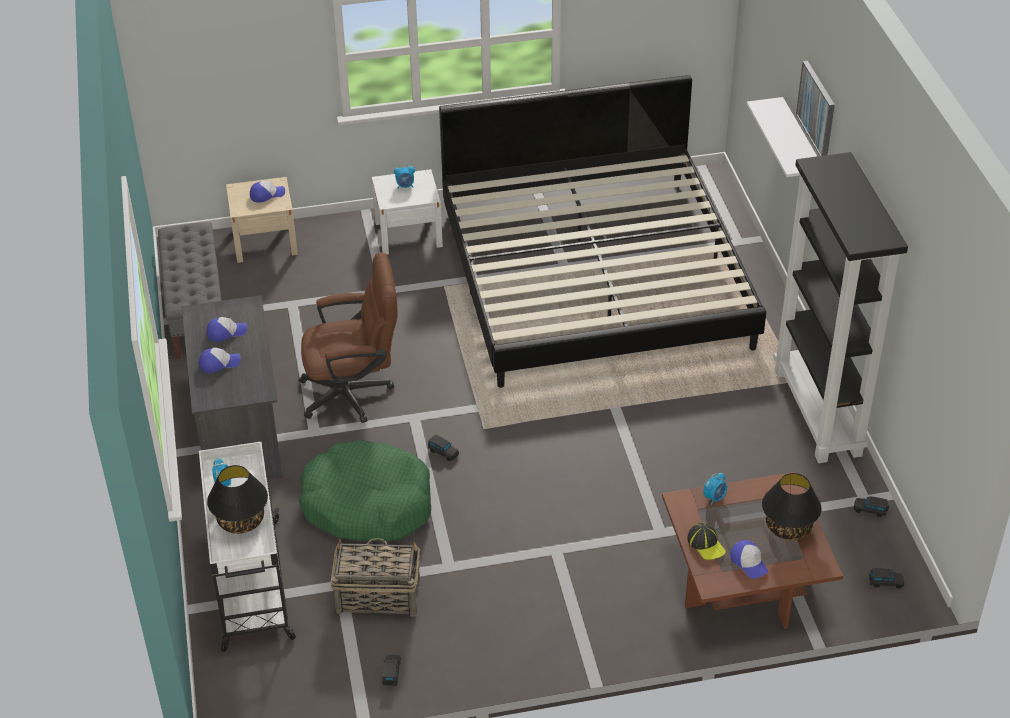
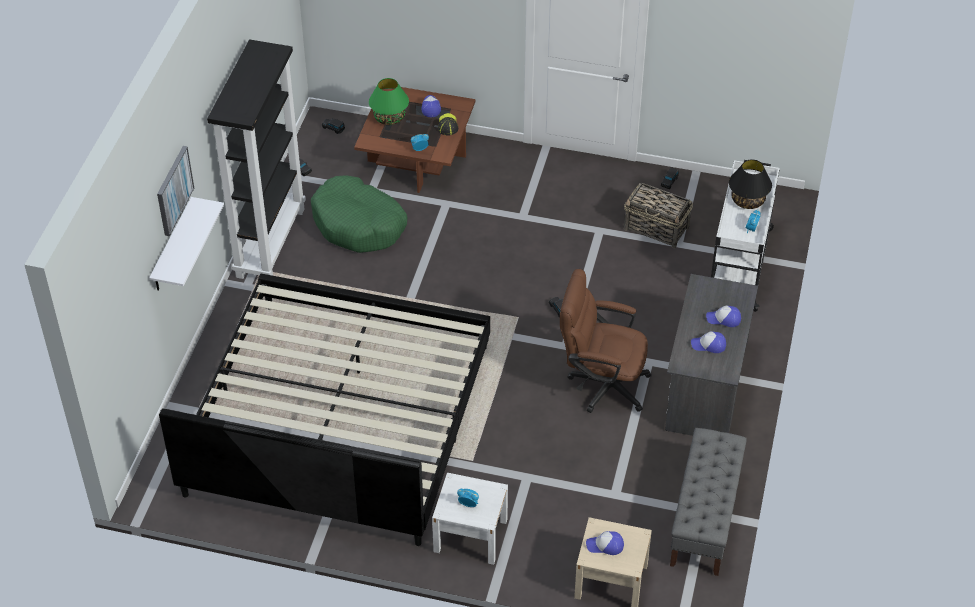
camera: 155 degrees left, 5 degrees up
(367, 504) = (634, 291): green dog bed -> green dog bed (359, 224)
(788, 527) = (389, 118): black table lamp -> green table lamp

